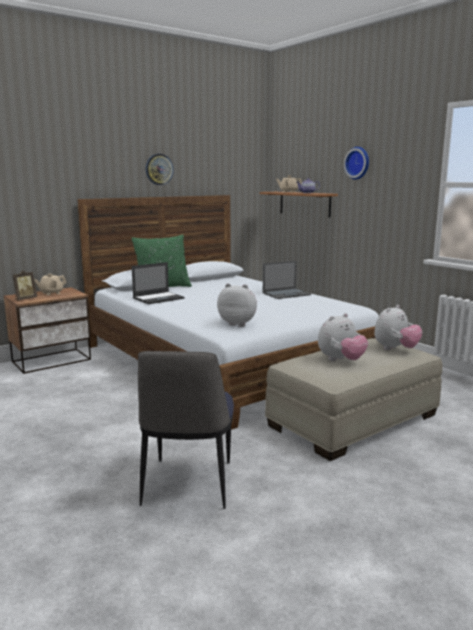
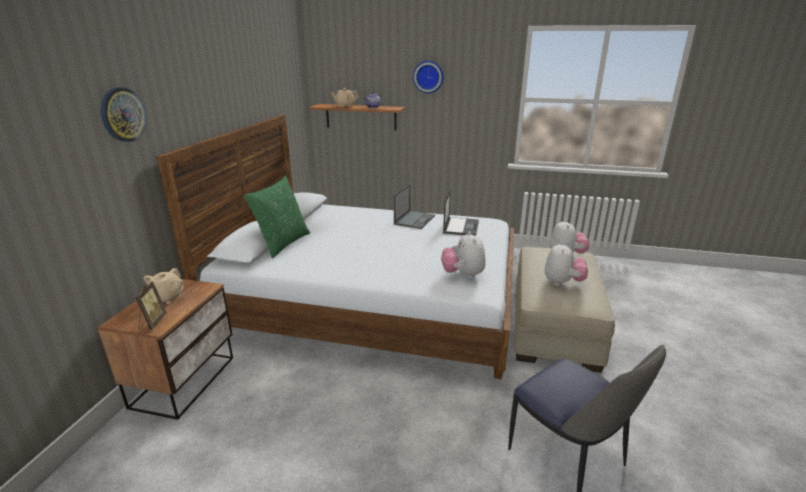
camera: 40 degrees left, 10 degrees up
(159, 169) = (225, 95): wall clock -> wall clock (123, 114)
(159, 298) = (317, 262): laptop -> laptop (461, 226)
(238, 324) = (463, 275): plush toy -> plush toy turned 75 degrees counterclockwise

